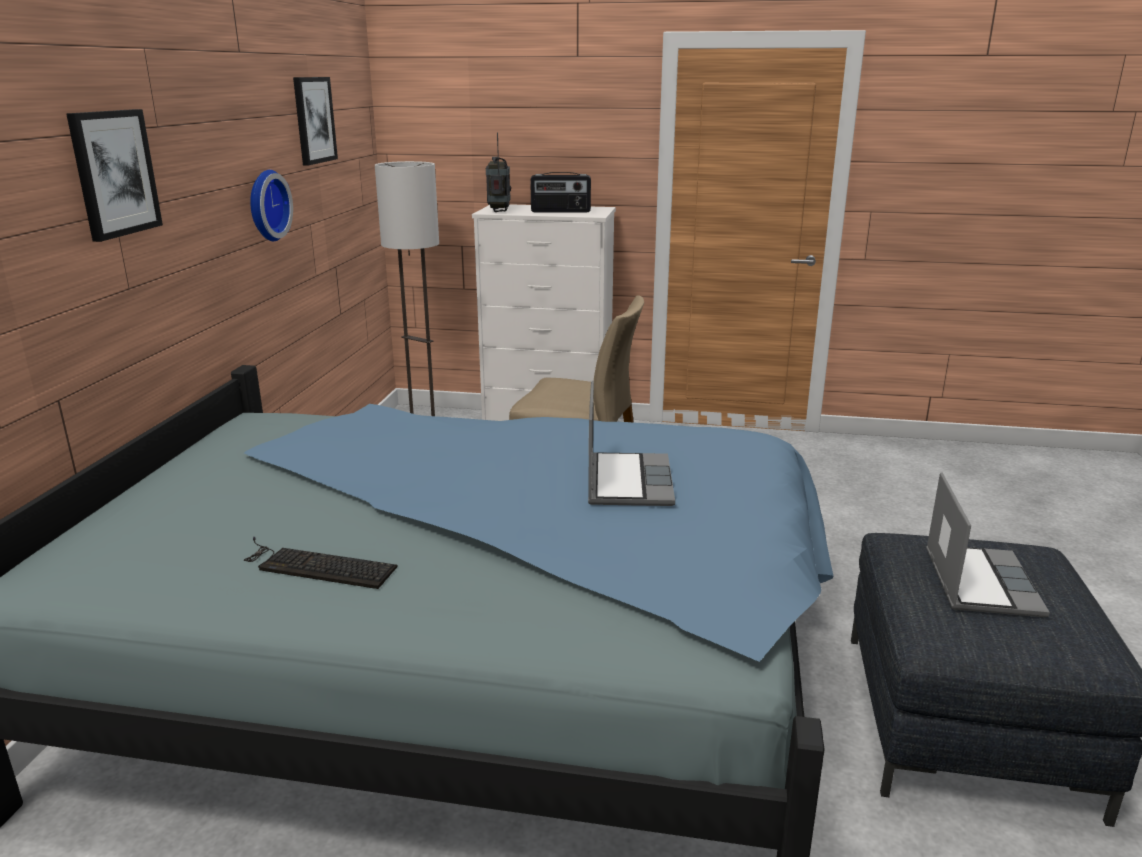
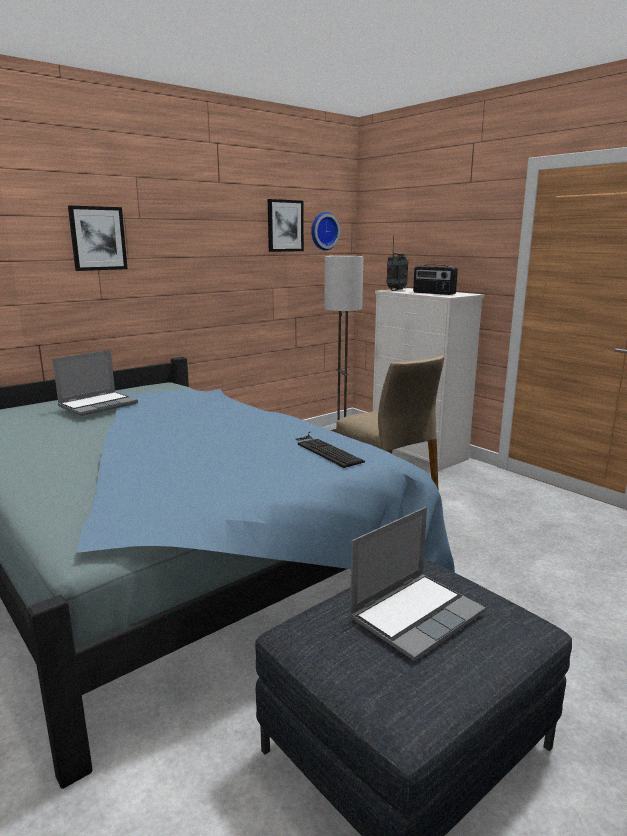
camera: 40 degrees right, 5 degrees down
(265, 205) = (226, 271): wall clock -> wall clock (323, 231)
(314, 565) = (42, 442): keyboard -> keyboard (325, 450)
(627, 481) = (239, 452): laptop -> laptop (99, 405)

